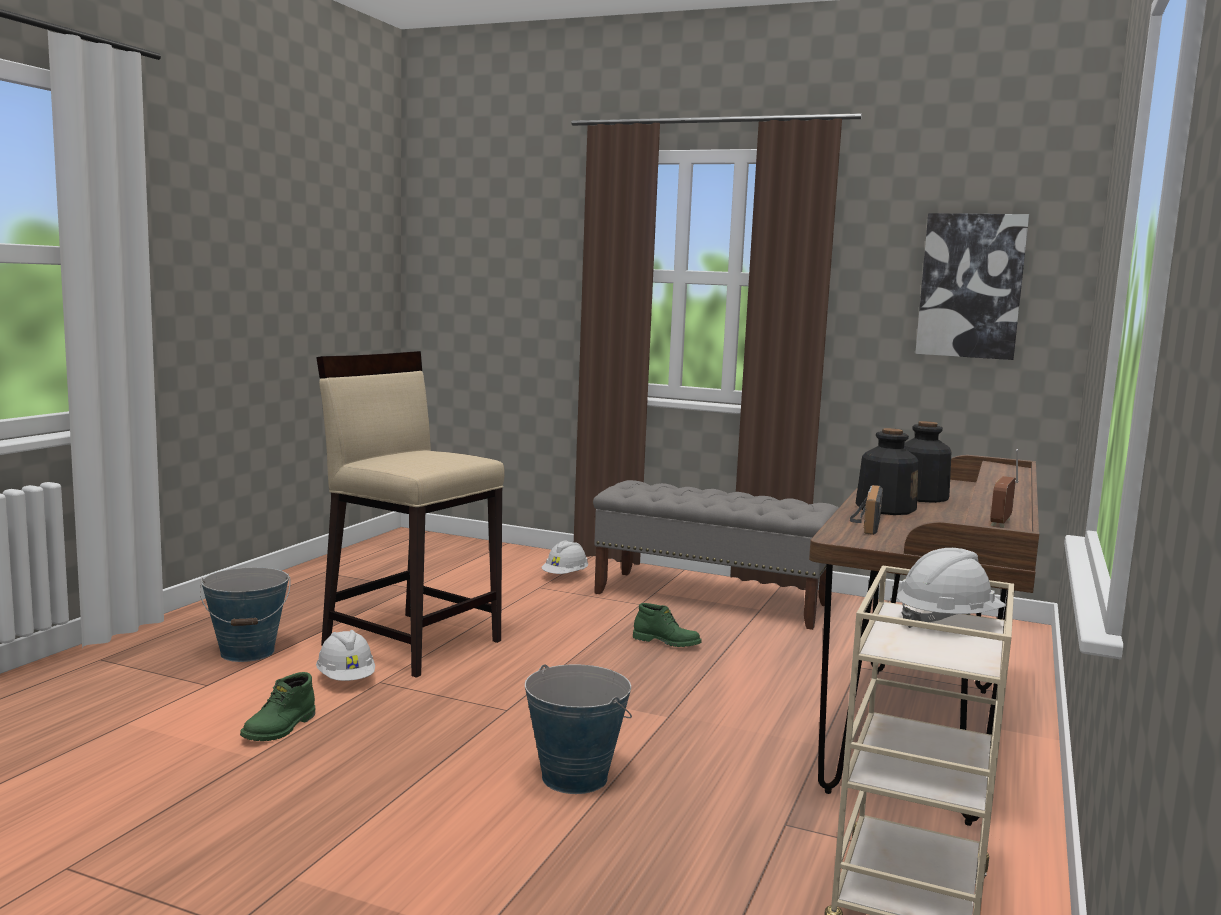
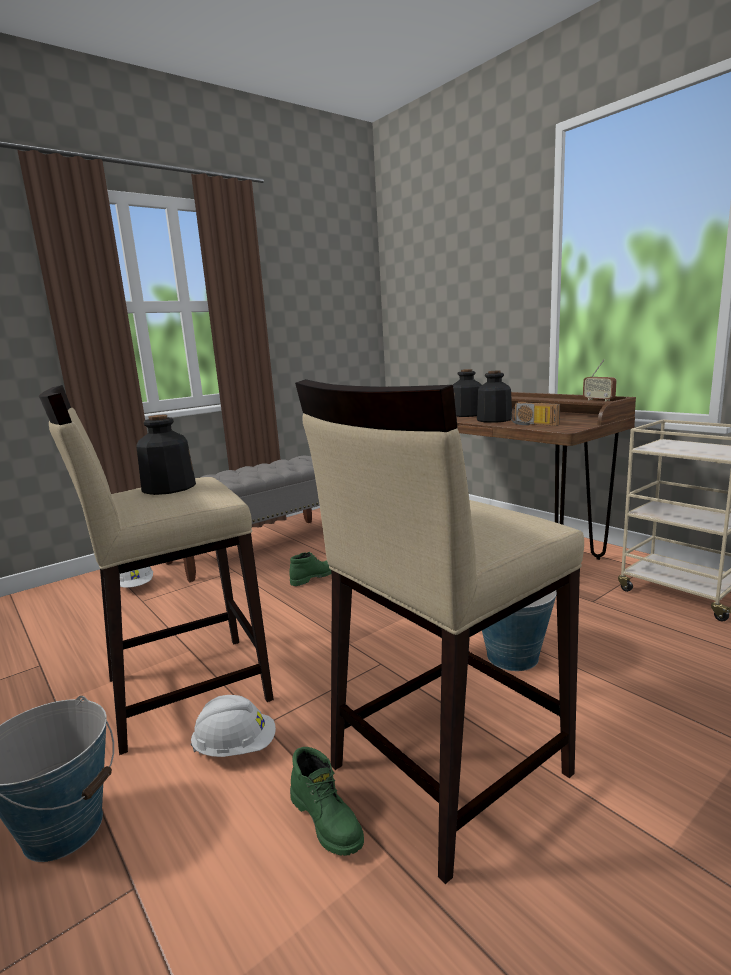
camera: 60 degrees left, 5 degrees up
(356, 764) = (445, 769): none -> beige stool
(431, 454) = (168, 488): none -> bottle
(947, 622) = (669, 445): white hard hat -> none
(971, 286) = (330, 303): picture -> none

